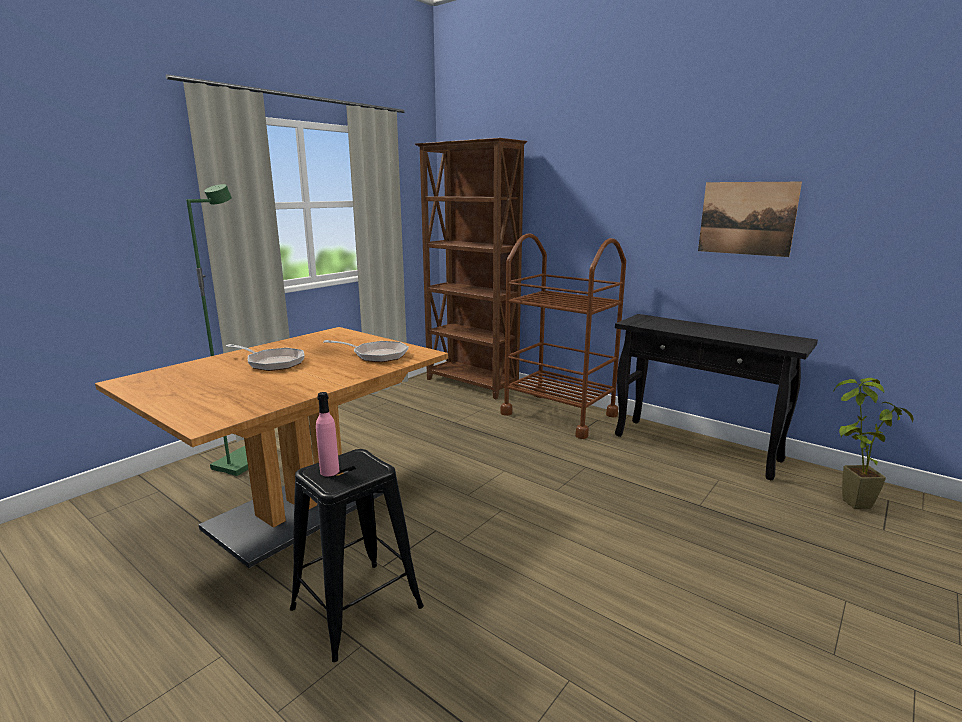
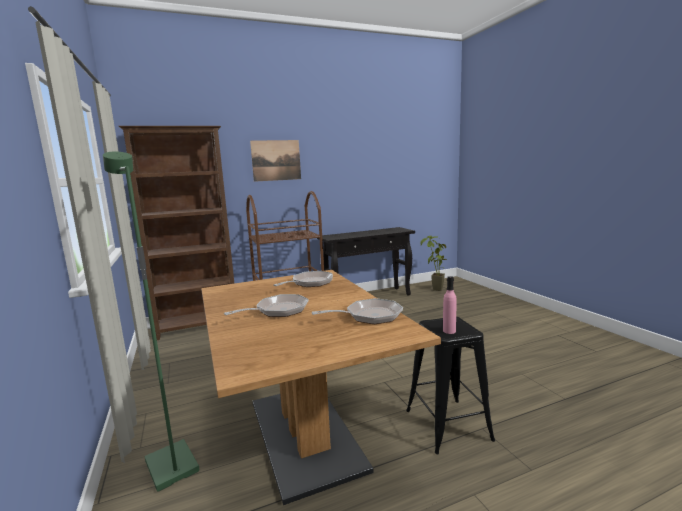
camera: 60 degrees left, 5 degrees down
(259, 398) = (369, 316): none -> frying pan
(746, 218) = (360, 175): picture -> picture (276, 160)

